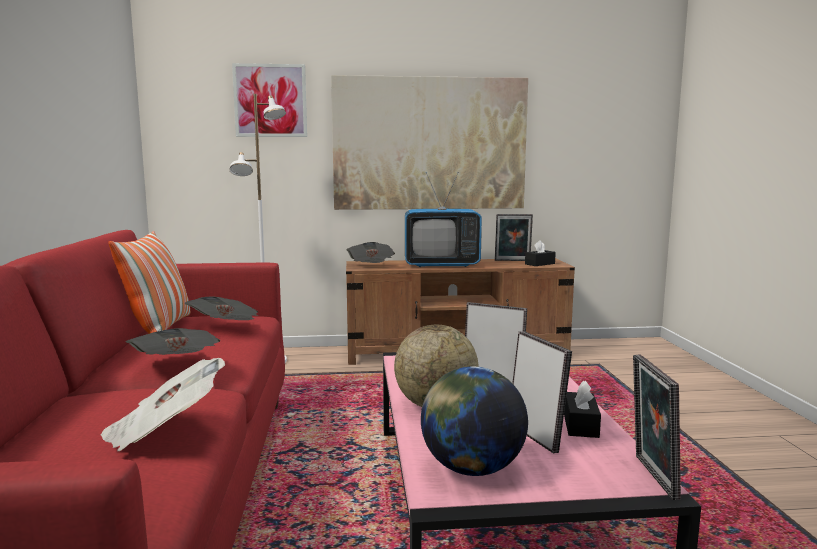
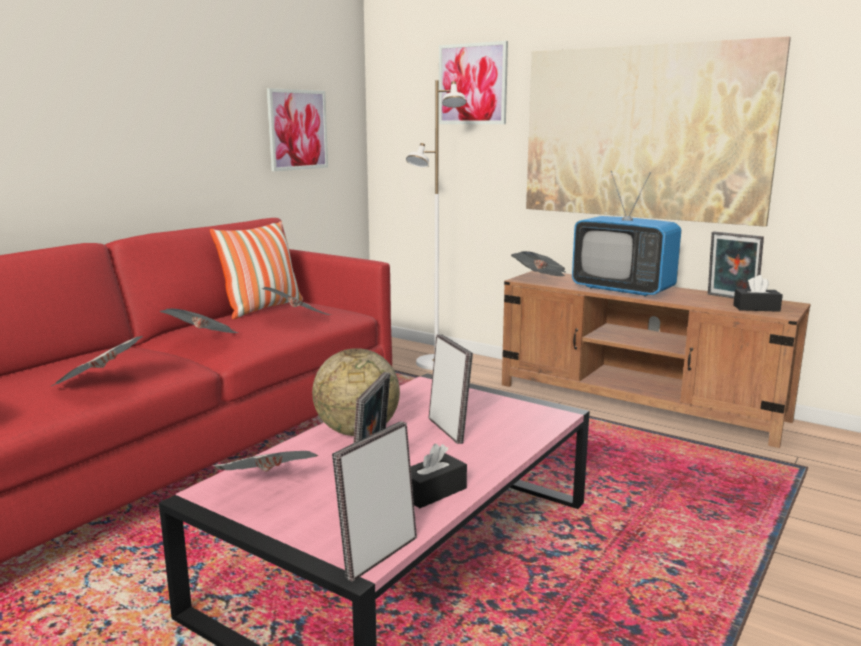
camera: 40 degrees right, 5 degrees up
(103, 137) = (297, 130): none -> picture
(471, 468) = (268, 487): globe -> newspaper

